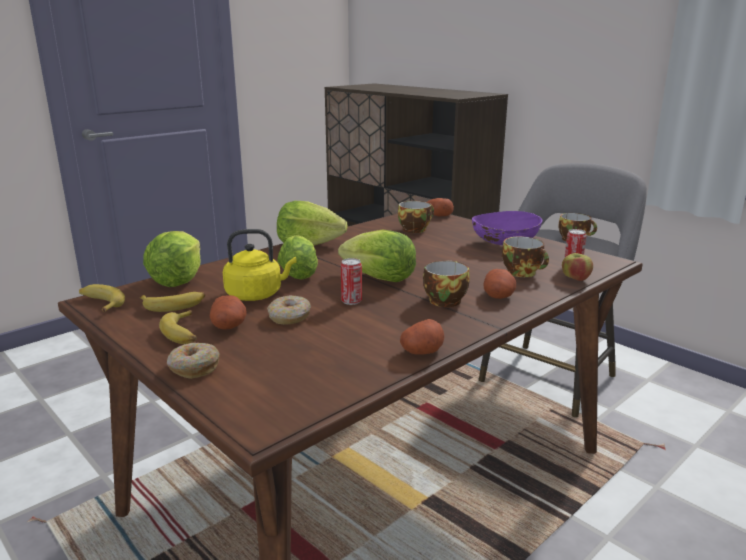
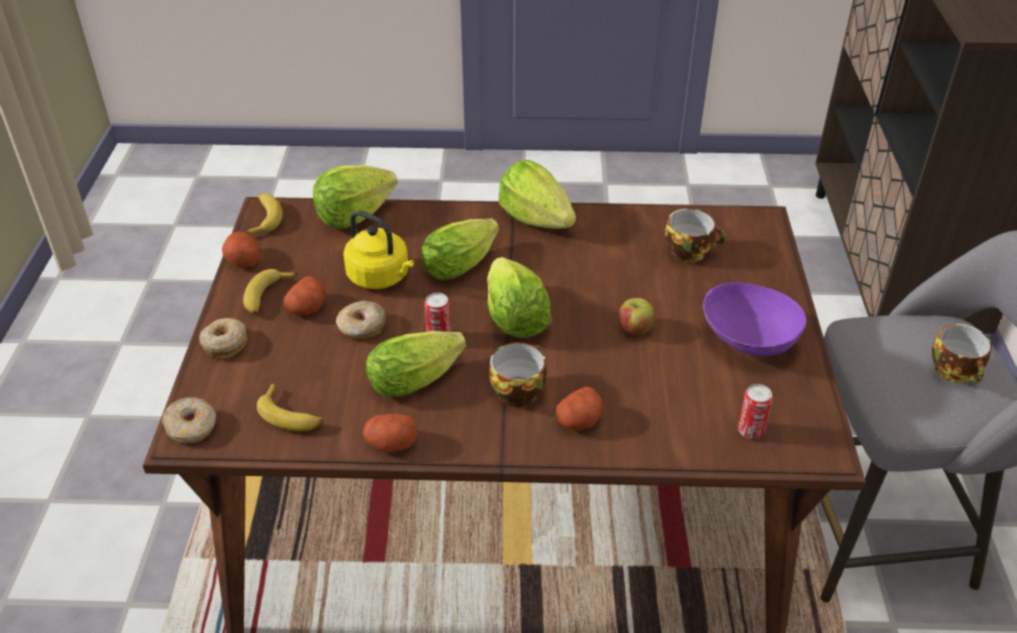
camera: 45 degrees right, 20 degrees up
(174, 305) = (306, 253): banana -> banana (291, 415)
(256, 418) = (192, 427): none -> donut
(376, 319) = (420, 377): none -> lettuce
(438, 215) = (768, 237): potato -> potato (242, 259)
(523, 273) = (673, 403): cup -> none
(575, 279) = (711, 452): apple -> apple (635, 329)

